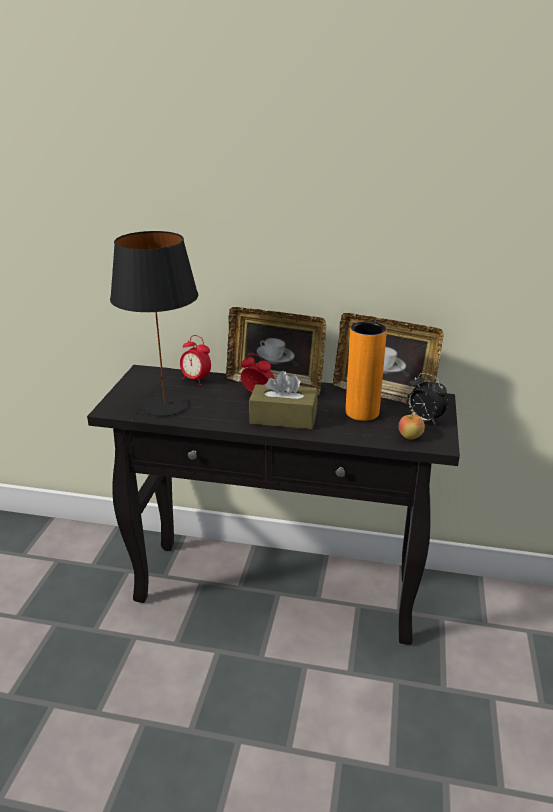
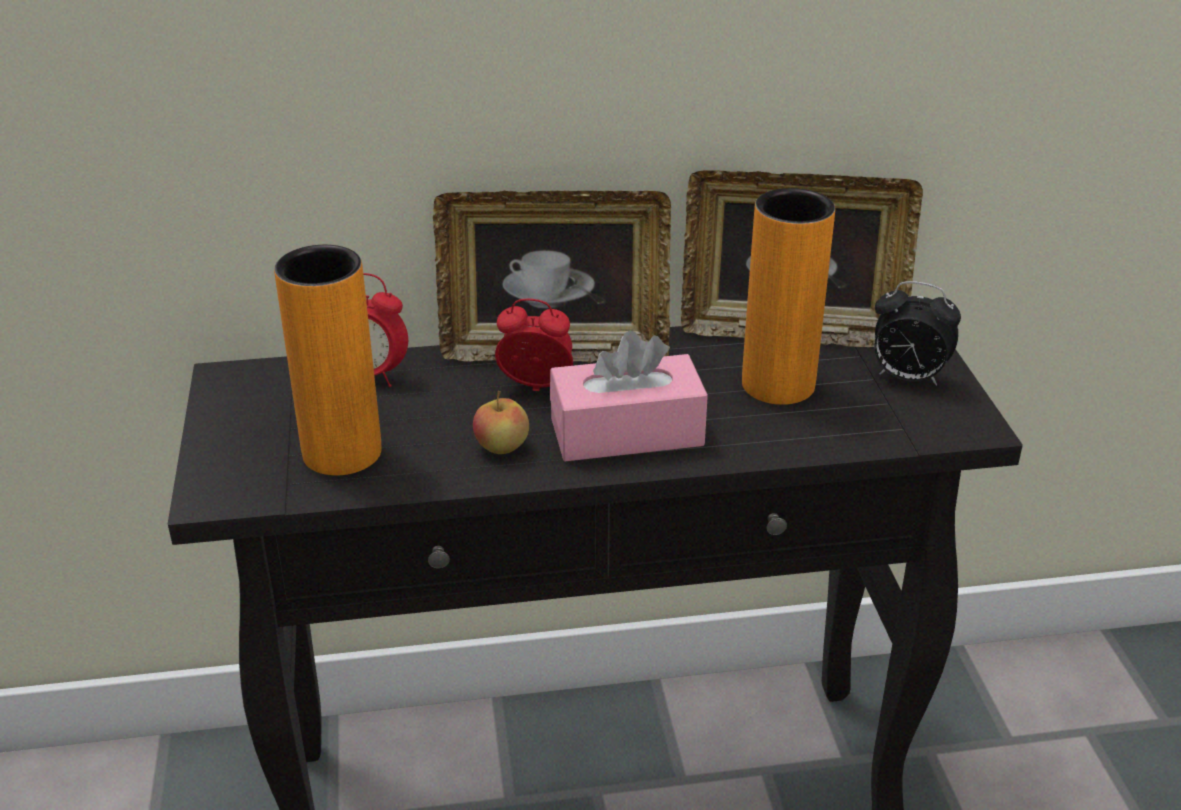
camera: 20 degrees left, 5 degrees up
(165, 404) = (342, 453): black table lamp -> orange vase
(283, 418) = (626, 432): brown tissue box -> pink tissue box
(410, 436) = (906, 421): apple -> apple (501, 447)

